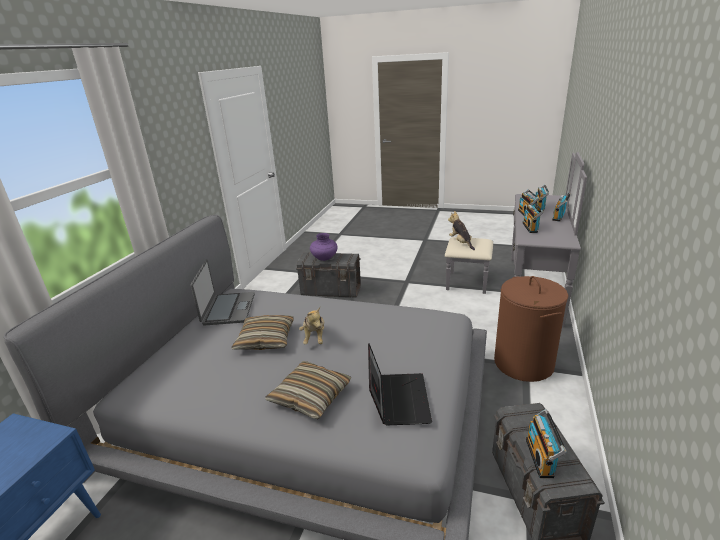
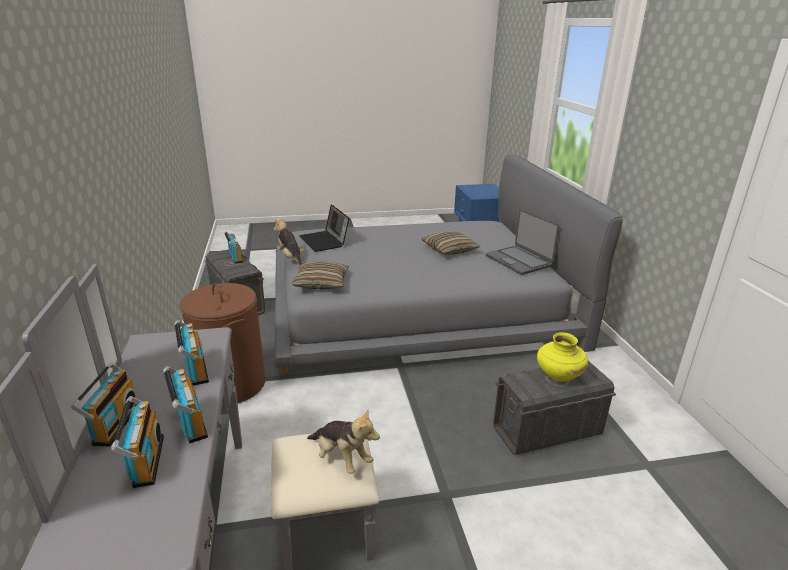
camera: 150 degrees right, 0 degrees up
(310, 396) = (378, 234): pillow -> pillow (321, 283)
(314, 337) = (414, 256): plush toy -> plush toy (291, 258)
(324, 258) = (558, 375): purple vase -> yellow vase

